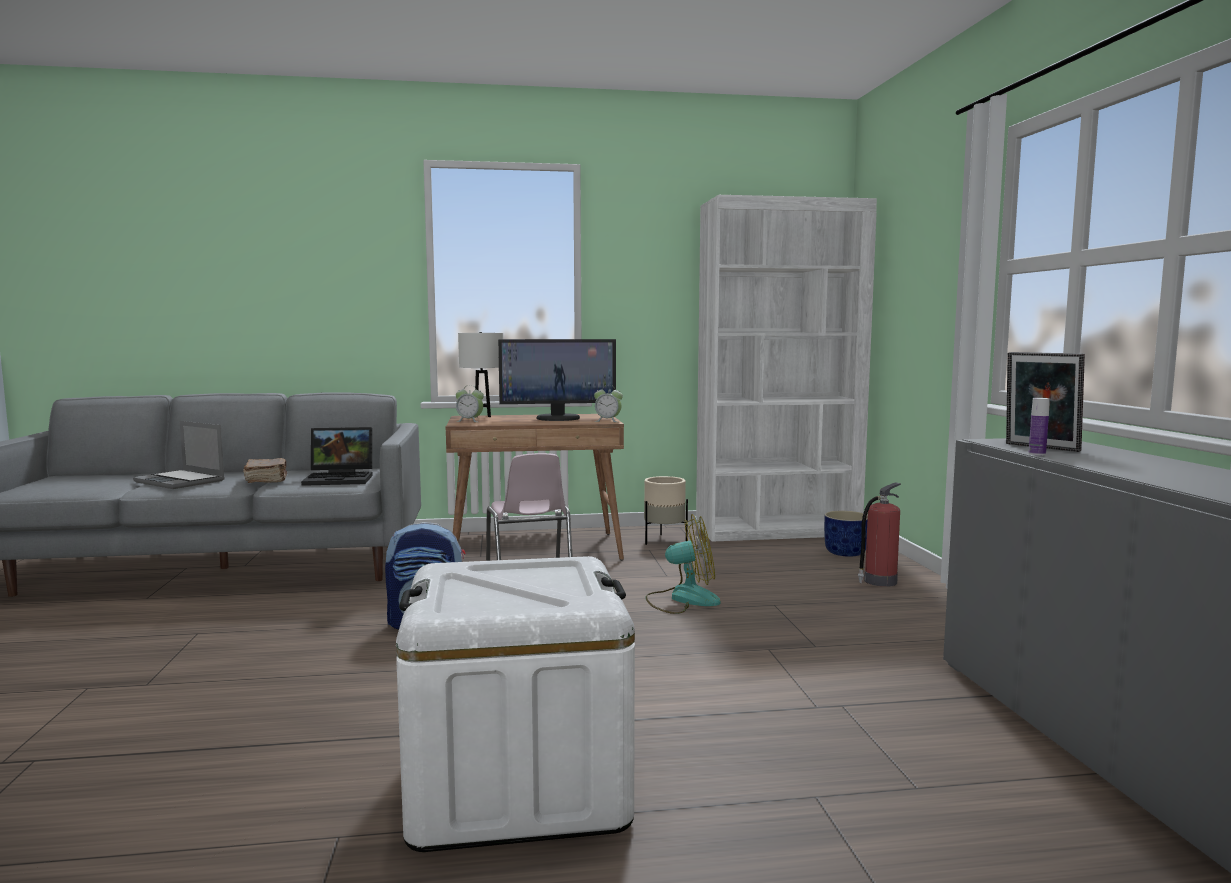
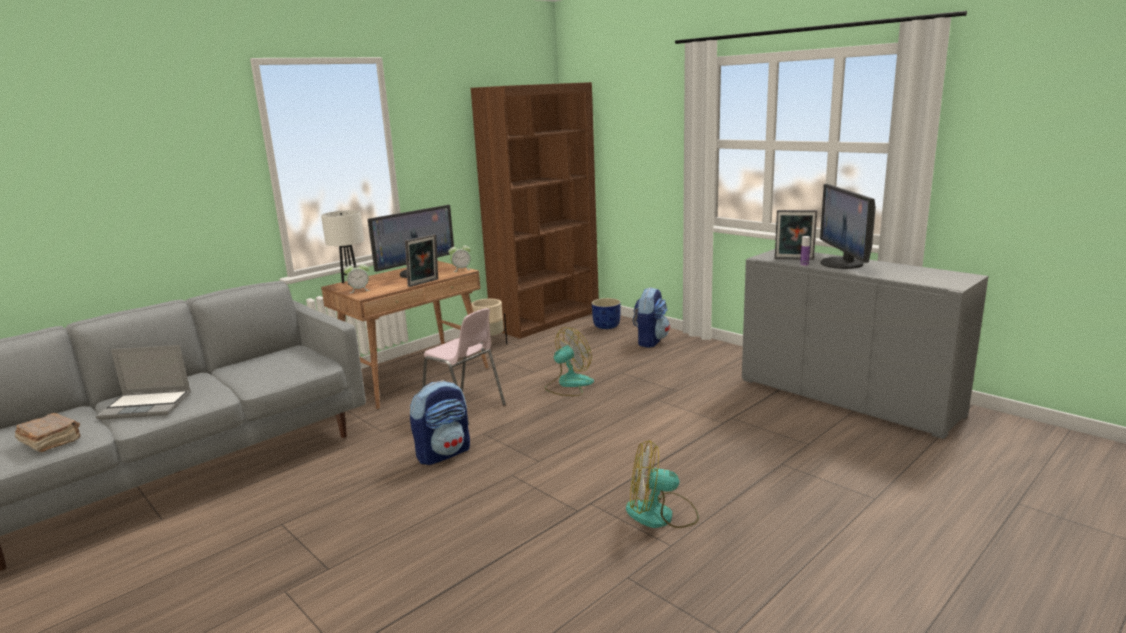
camera: 35 degrees left, 10 degrees up
(267, 480) = (232, 383): brown book -> brown book (51, 441)
(341, 479) = (296, 364): laptop -> none
(517, 783) = (661, 515): white storage box -> fan
(540, 424) = (424, 283): none -> picture frame
(777, 531) = (546, 320): white bookcase -> brown bookcase
(879, 582) = (650, 341): fire extinguisher -> backpack
(1123, 461) = (843, 264): none -> monitor

